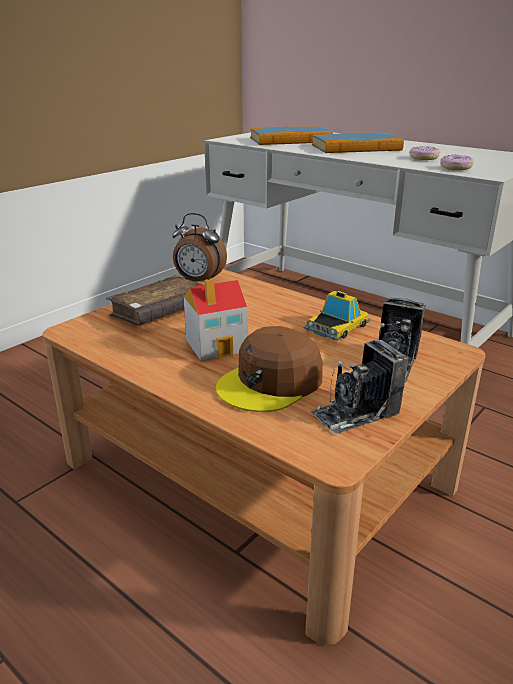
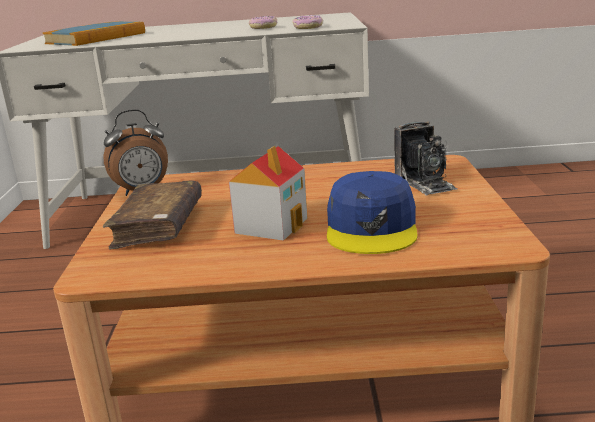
camera: 40 degrees left, 5 degrees down
(271, 382) = (372, 228): brown cap -> blue cap
(337, 326) = (338, 177): toy car -> none
(356, 147) = (181, 32): book -> none
(356, 412) = (466, 218): camera -> none

